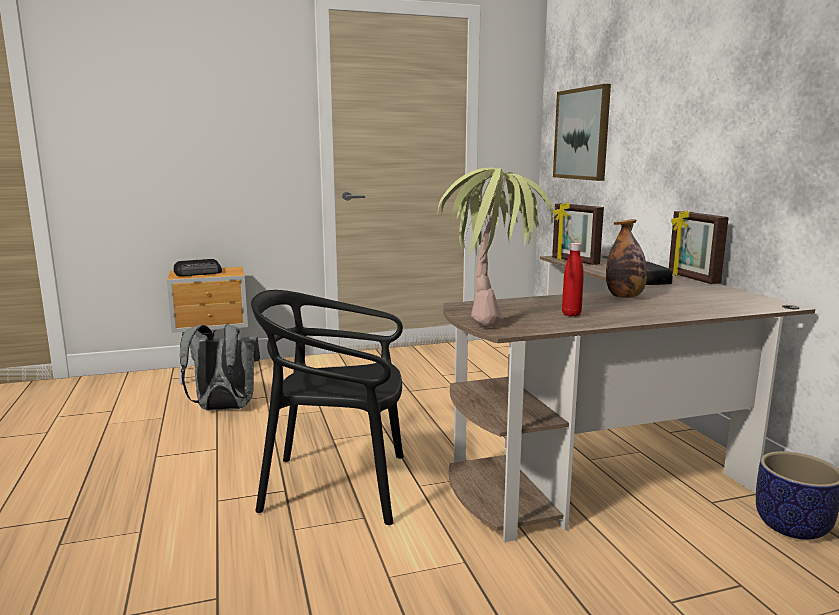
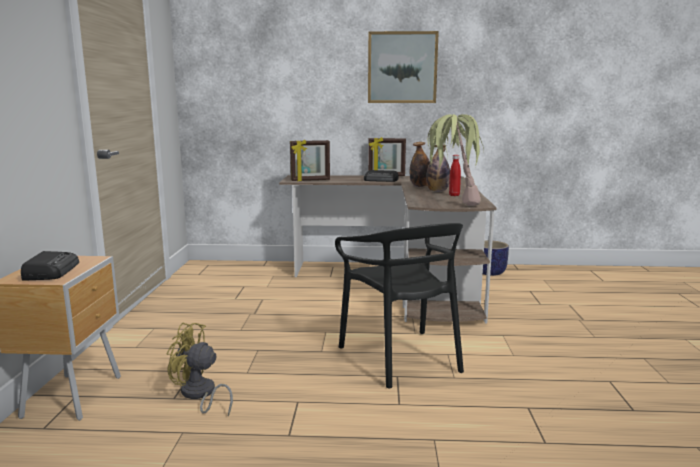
camera: 70 degrees left, 0 degrees up
(223, 409) = (199, 395): grey backpack -> yellow fan
(337, 486) = (401, 357): black chair -> black chair turned 45 degrees counterclockwise
(582, 134) = (244, 89): picture -> picture (402, 67)
(593, 306) = (437, 191): none -> bottle

